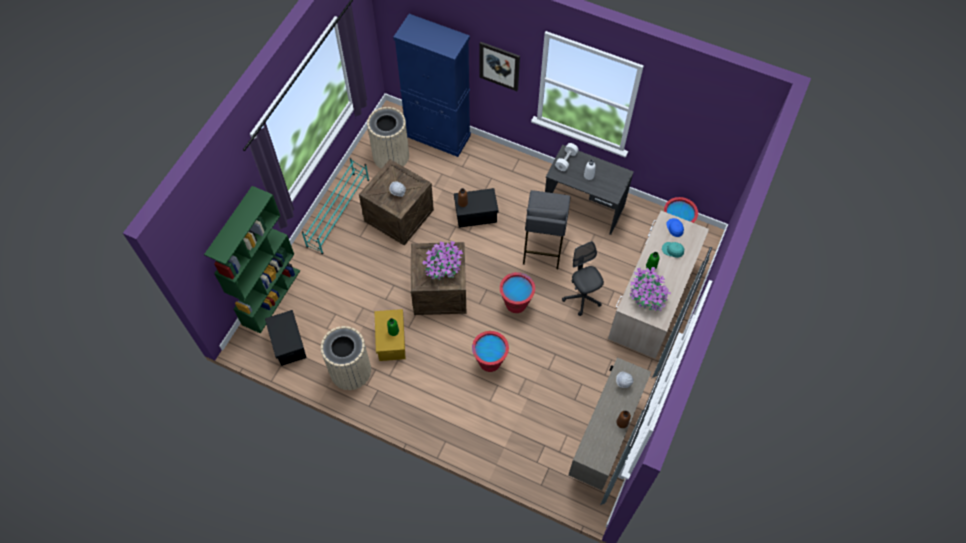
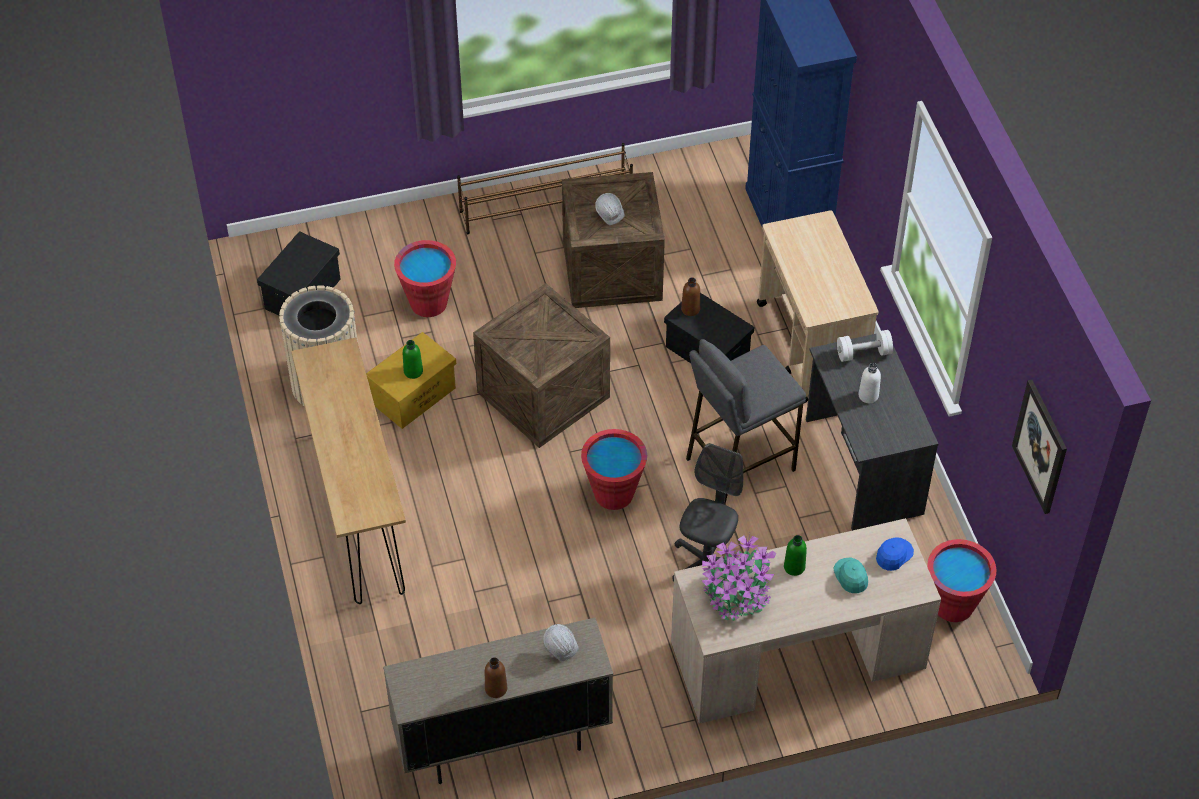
camera: 50 degrees right, 10 degrees down
(271, 297) = (351, 229): green bookcase -> none
(338, 212) = (547, 206): turquoise shoe rack -> brown shoe rack
(391, 155) = (696, 196): beige trash can -> none
(434, 409) = (358, 511): none -> brown console table
(443, 267) = (547, 341): potted plant -> none
(489, 362) = (491, 525): red bucket -> red bucket (428, 303)
(499, 66) = (875, 137): picture -> picture (1040, 446)
(509, 177) = (811, 346): none -> beige cart

